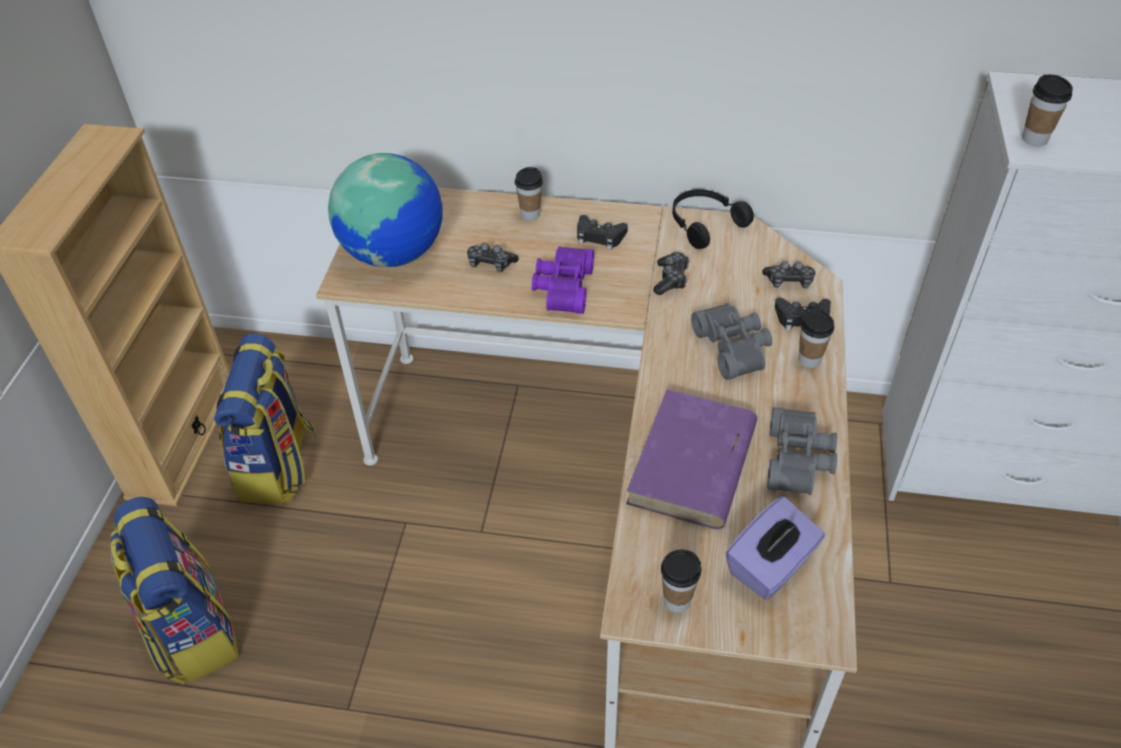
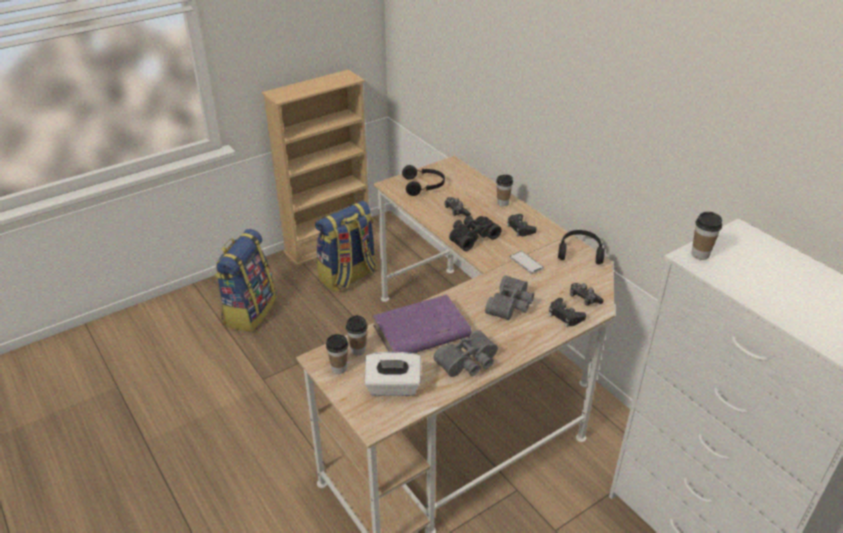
camera: 45 degrees right, 10 degrees down
(394, 253) = (424, 186): globe -> black headphones
(562, 288) = (471, 237): purple binoculars -> black binoculars
(671, 279) = (526, 263): game controller -> phone
(771, 566) = (393, 387): purple tissue box -> white tissue box
(809, 360) = (539, 333): cup -> cup (358, 350)

